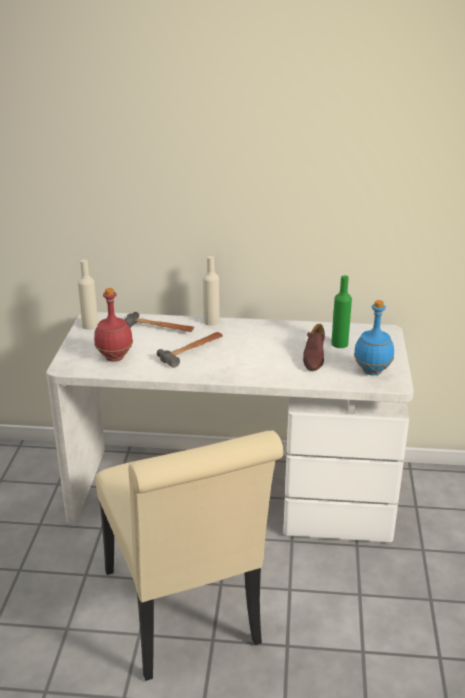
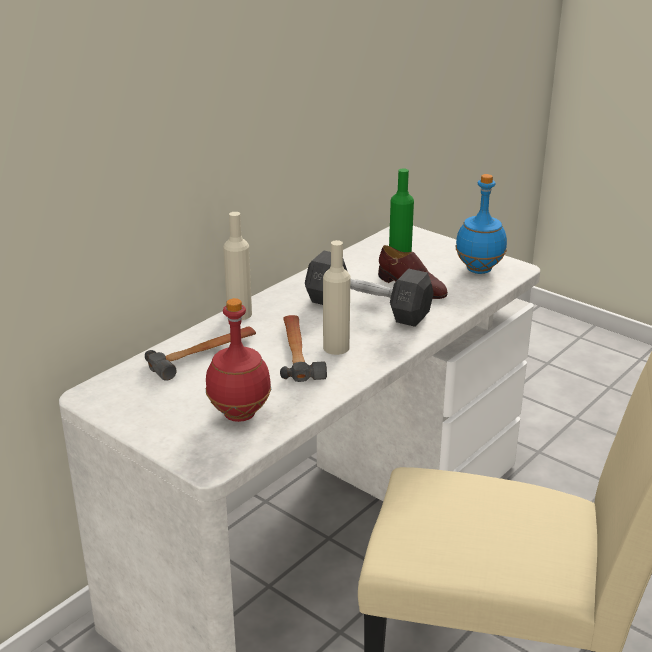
camera: 55 degrees left, 0 degrees up
(90, 325) = (113, 404): beige bottle -> beige bottle (336, 347)
(268, 353) = (368, 308): none -> grey dumbbell

